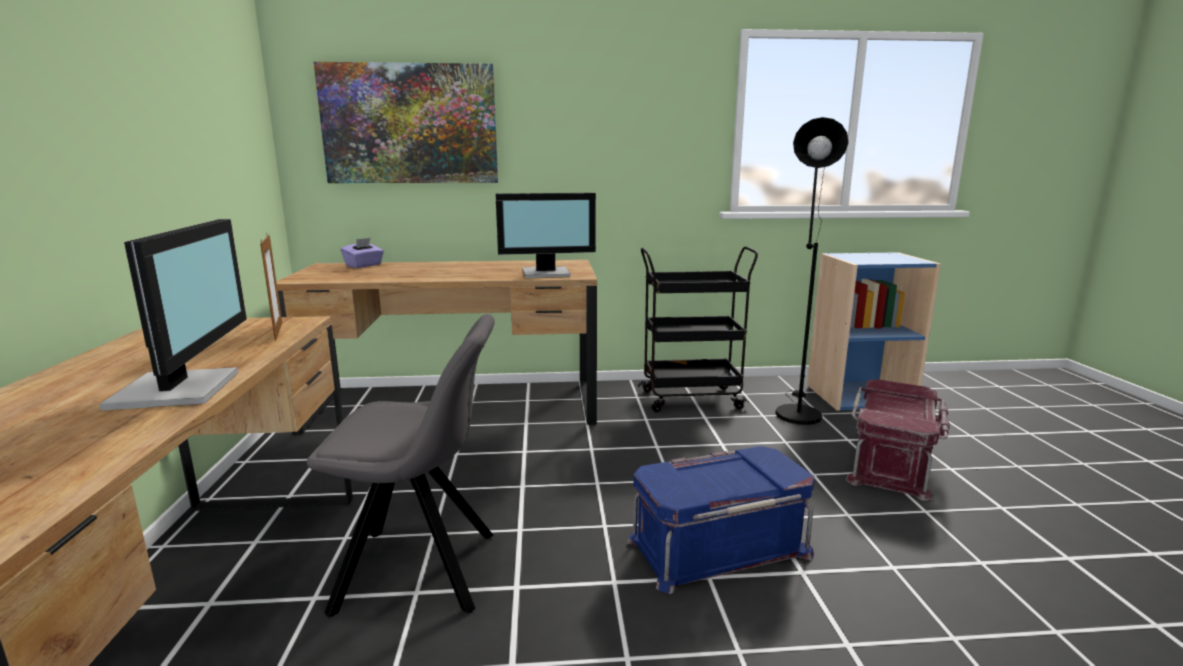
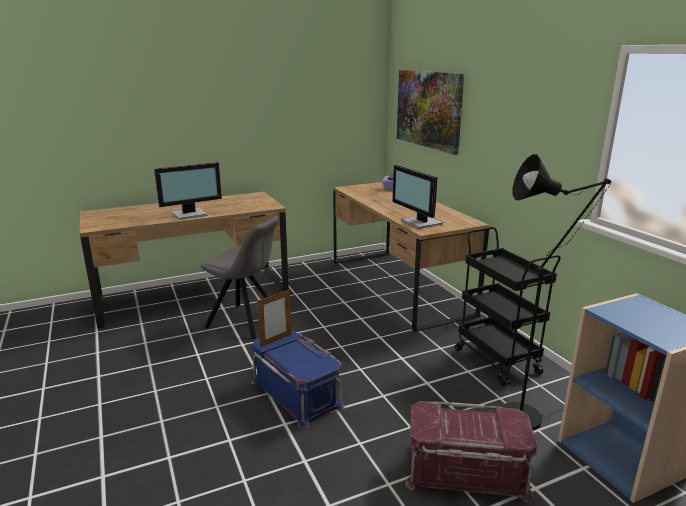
camera: 70 degrees right, 5 degrees up
(278, 331) = (257, 207): picture frame -> picture frame (276, 340)
(419, 570) = (245, 321): grey chair -> grey chair turned 45 degrees counterclockwise

